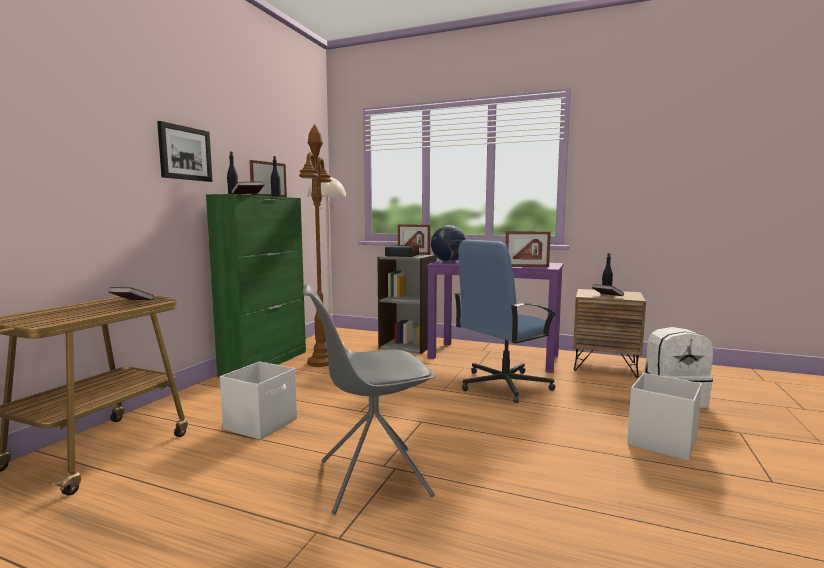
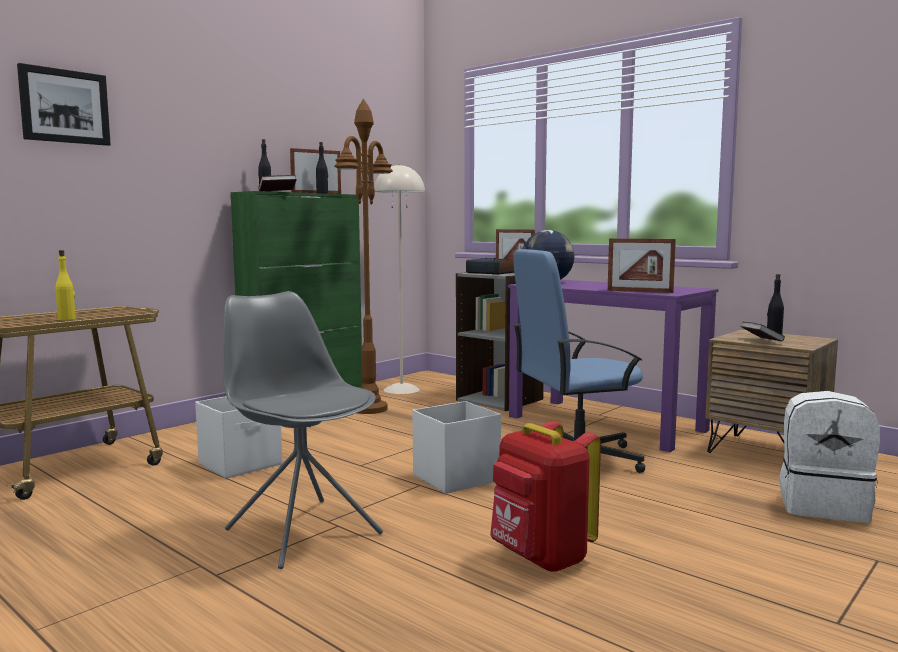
camera: 20 degrees right, 0 degrees up
(96, 313) = (67, 319): none -> yellow bottle
(132, 302) = (115, 312): book -> none
(185, 153) = (204, 144): picture -> picture (64, 106)
(371, 478) = (302, 530): grey chair -> grey chair turned 45 degrees clockwise
(564, 469) = (540, 558): none -> red backpack
(661, 442) = (724, 552): white storage box -> white storage box (454, 478)

